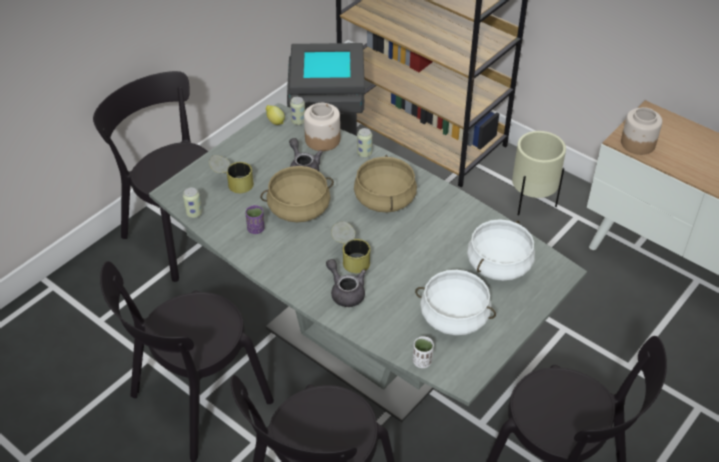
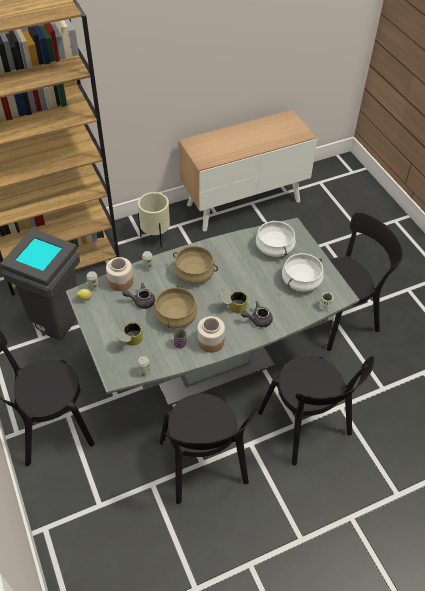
camera: 65 degrees left, 5 degrees up
(637, 143) = (209, 159): jar -> jar (210, 342)

